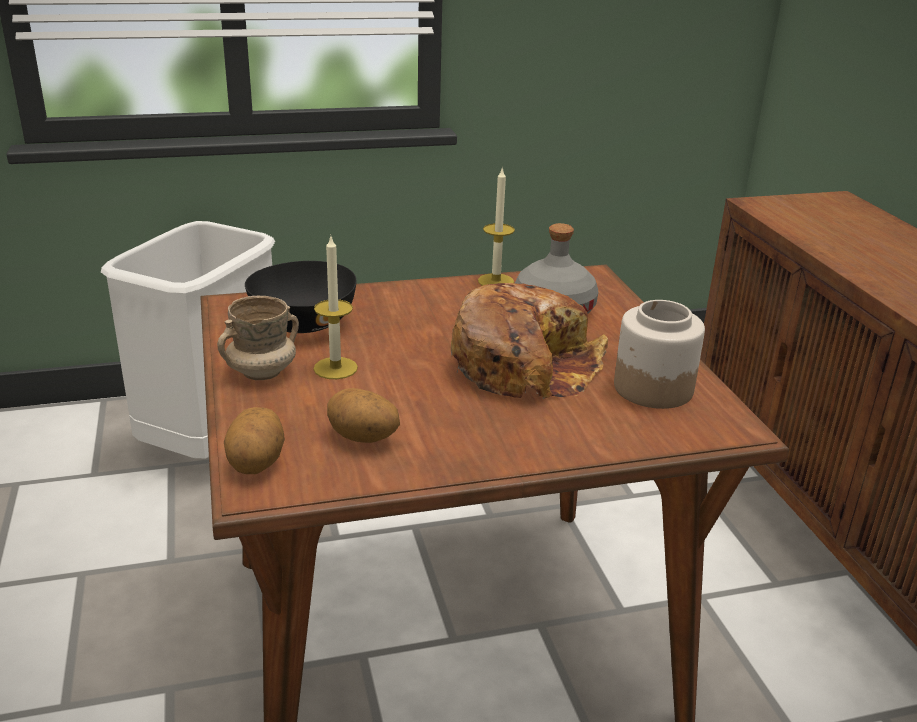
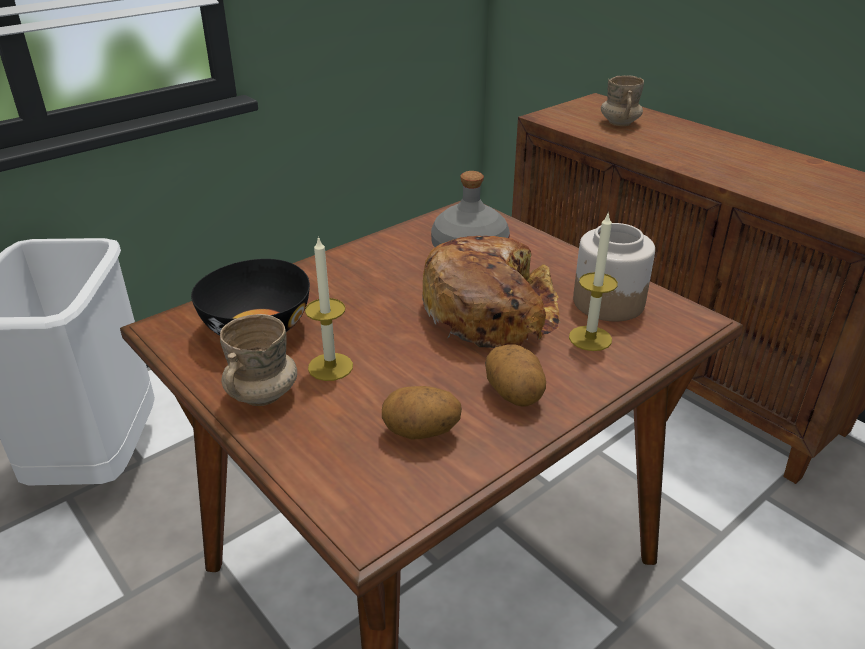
camera: 25 degrees left, 5 degrees up
(257, 463) = (345, 497): potato -> potato (514, 395)
(495, 281) = (396, 236): candle -> candle (590, 338)
(841, 225) = (619, 123): none -> beige mug

